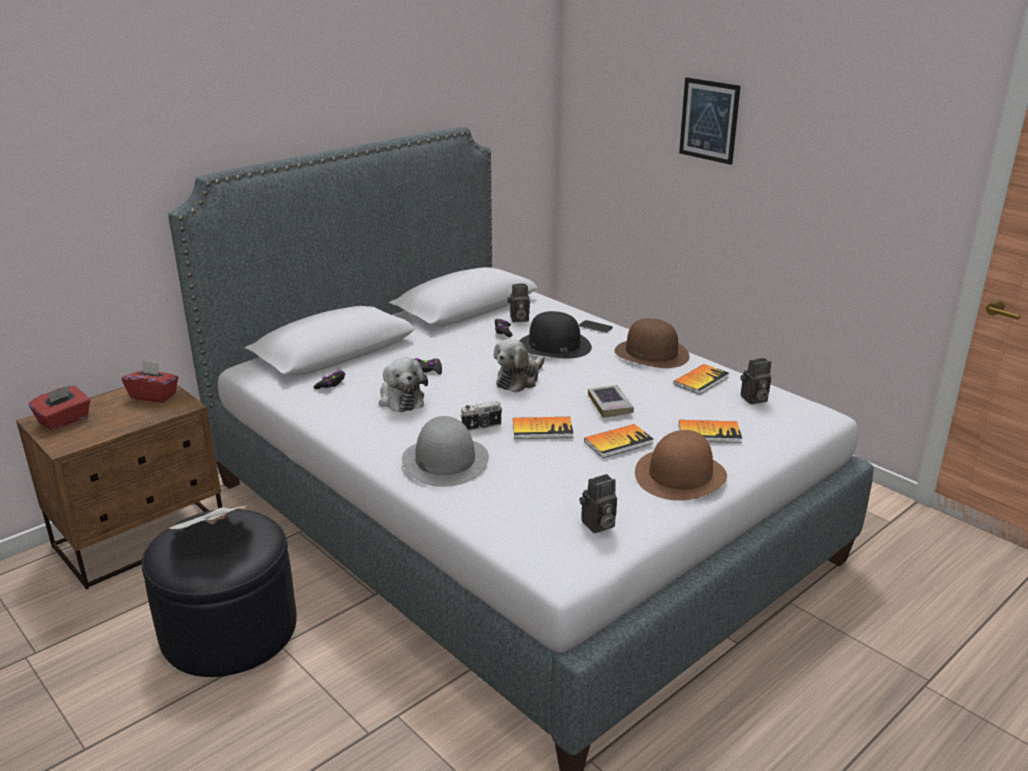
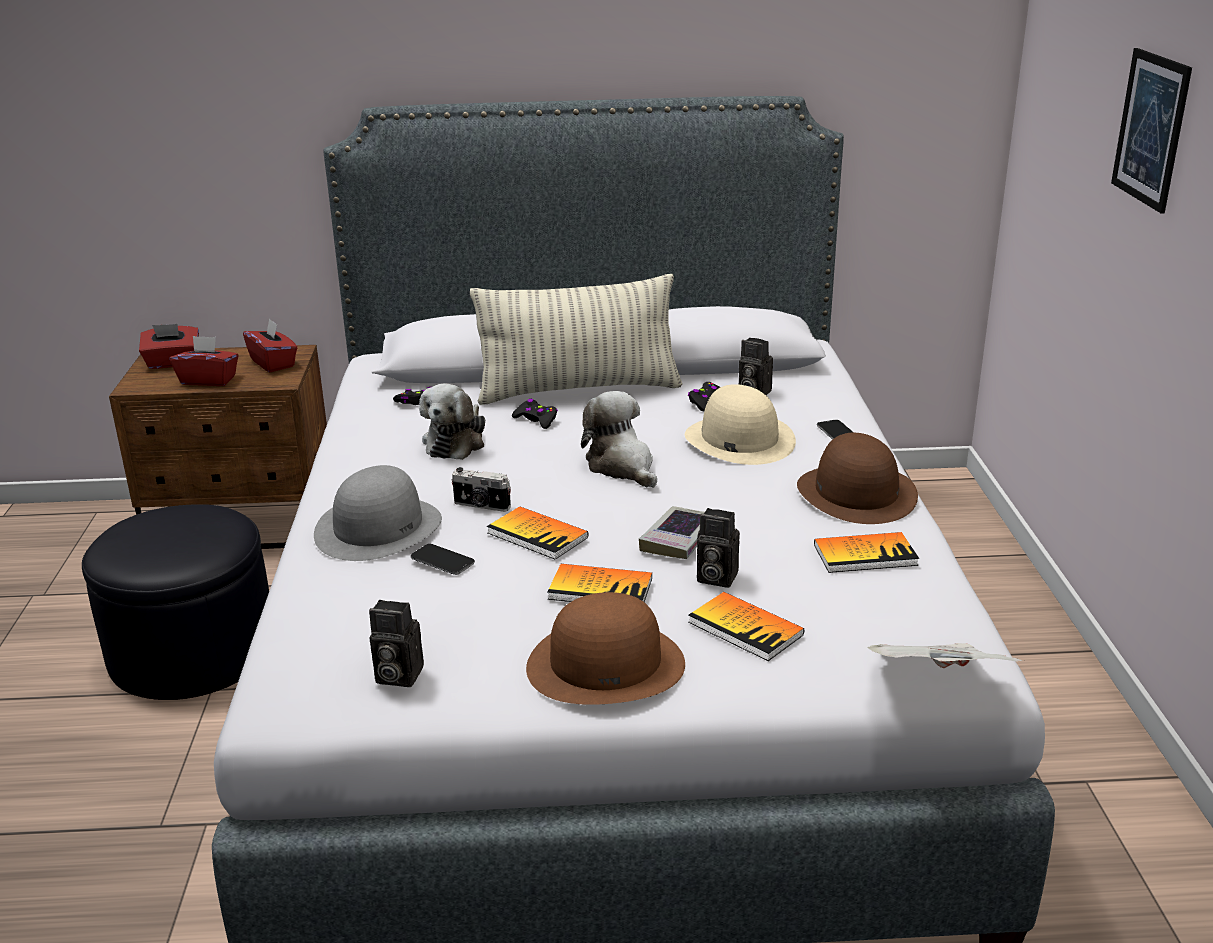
camera: 40 degrees right, 0 degrees up
(121, 422) = (208, 380): none -> red tissue box
(215, 535) = (179, 530): newspaper -> newspaper (940, 686)
(420, 346) = (579, 390): none -> pillow
(518, 462) = (442, 561): none -> phone
(519, 380) = (622, 466): plush toy -> plush toy turned 75 degrees clockwise
(554, 345) = (739, 439): black hat -> beige hat
(753, 399) = (899, 611): camera -> camera (714, 577)

